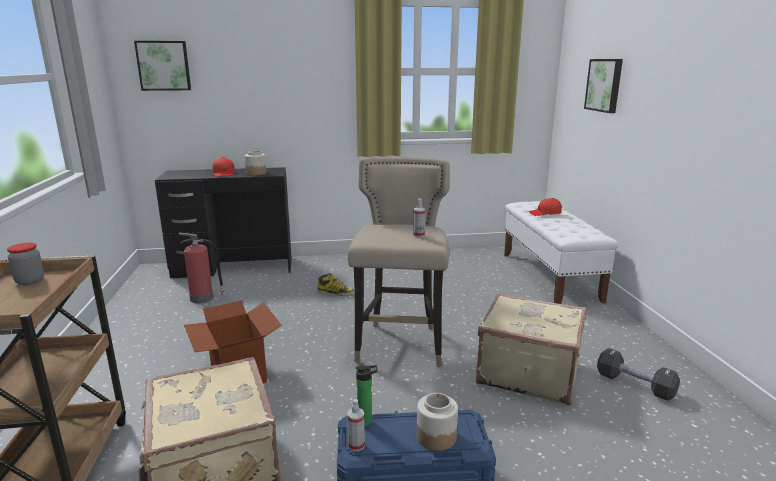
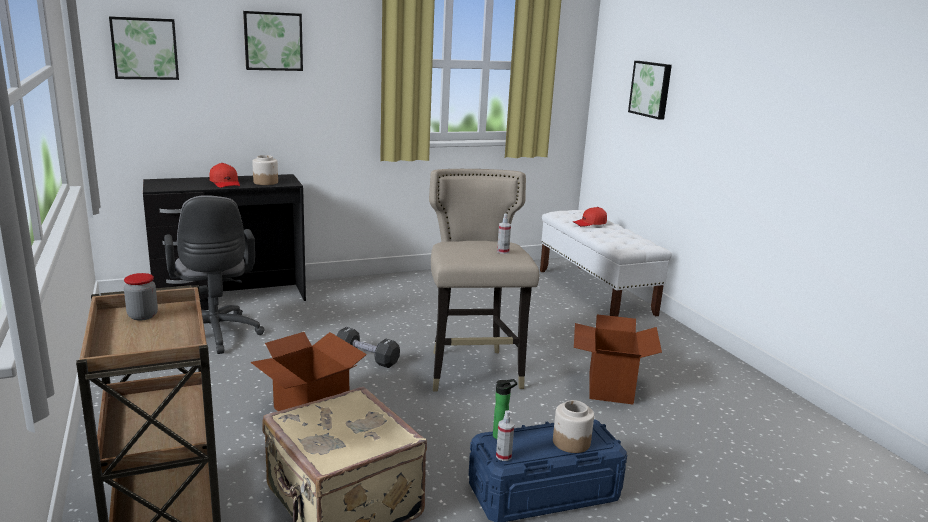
camera: 15 degrees left, 0 degrees up
(203, 298) = (215, 336): fire extinguisher -> grey office chair
(265, 56) = (273, 41): none -> picture
(336, 293) = (374, 321): boot -> none
(527, 372) = (609, 387): beige suitcase -> cardboard box
(634, 385) = (708, 390): black dumbbell -> black dumbbell (366, 358)

